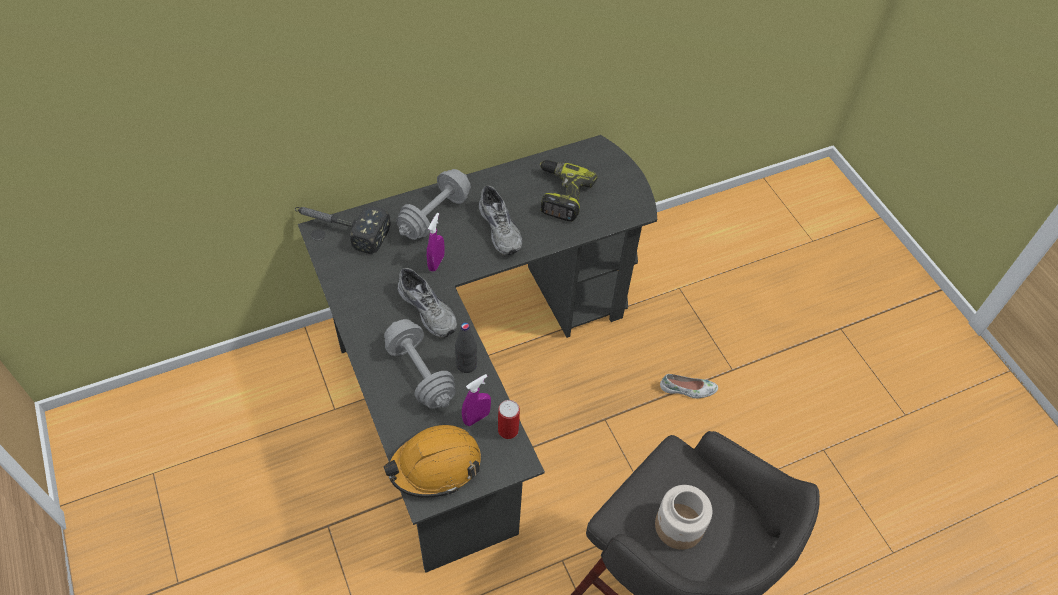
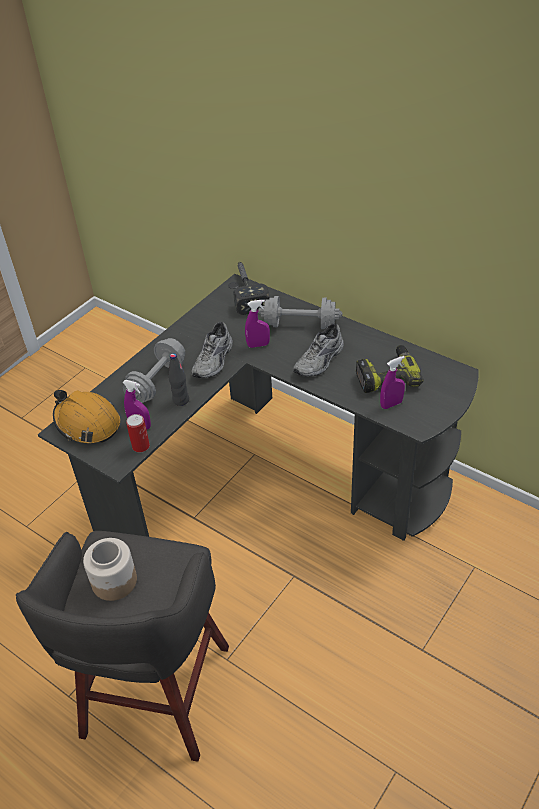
camera: 65 degrees right, 10 degrees down
(599, 212) = (391, 404): none -> purple spray bottle
(688, 389) = (371, 623): white shoe -> none

